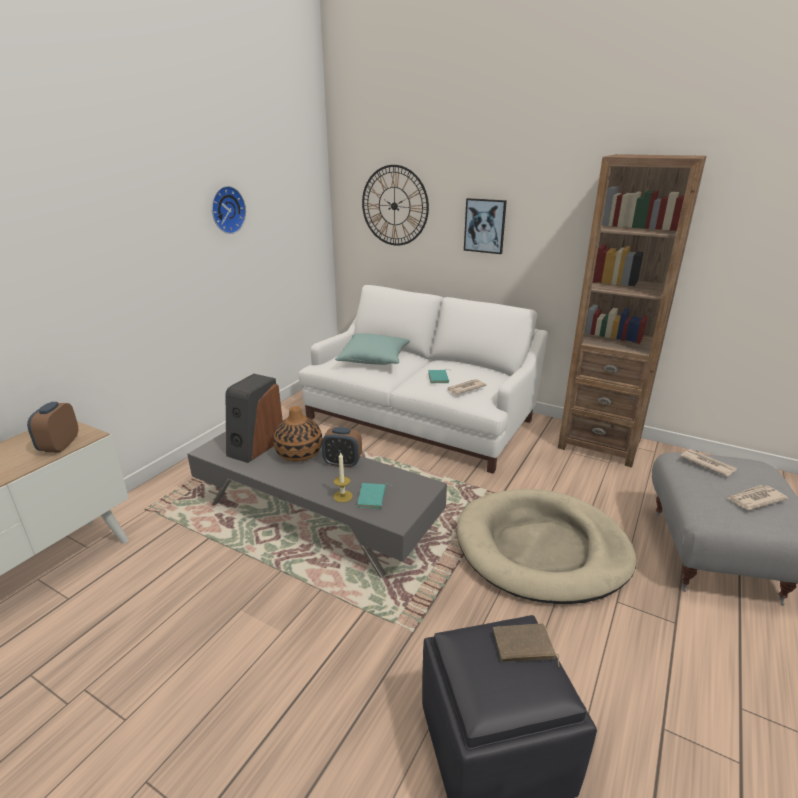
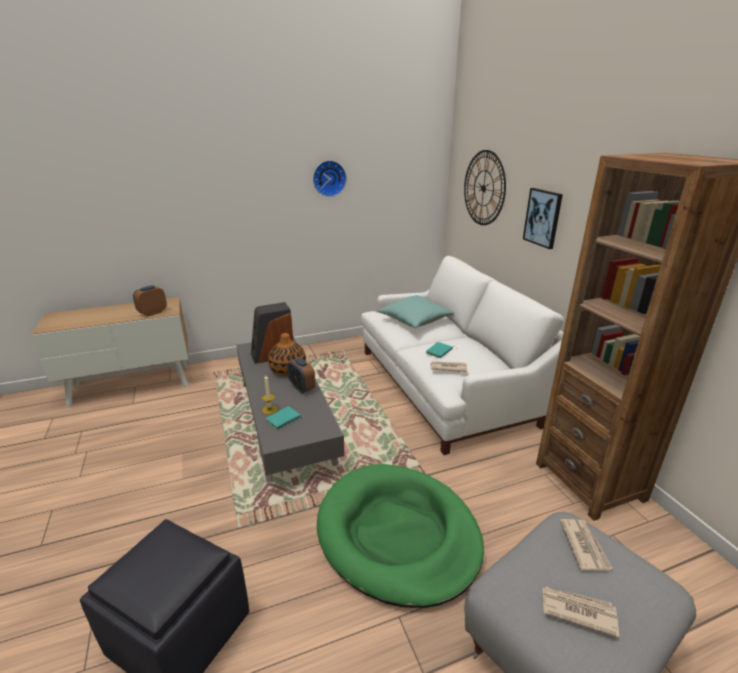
camera: 40 degrees right, 0 degrees up
(523, 647) = (183, 563): brown book -> none
(542, 549) = (398, 534): beige dog bed -> green dog bed

